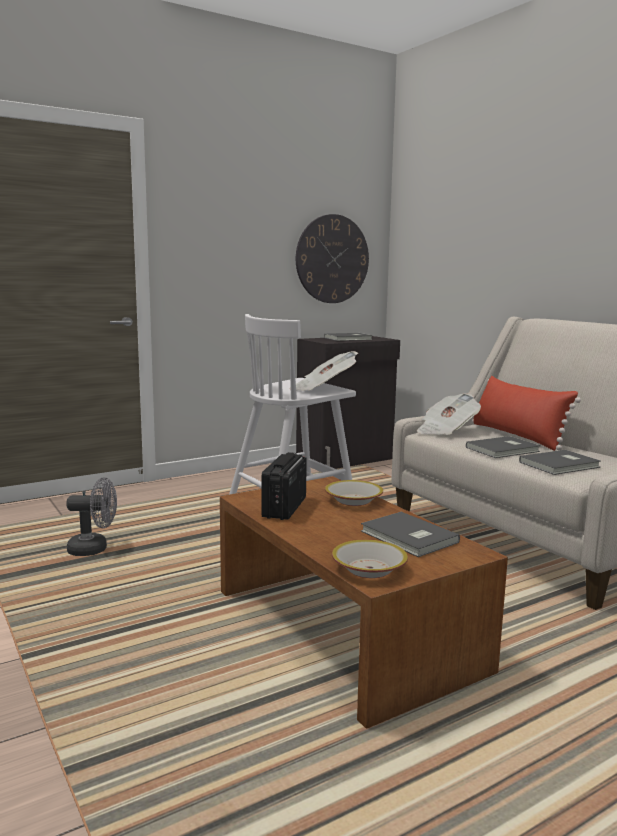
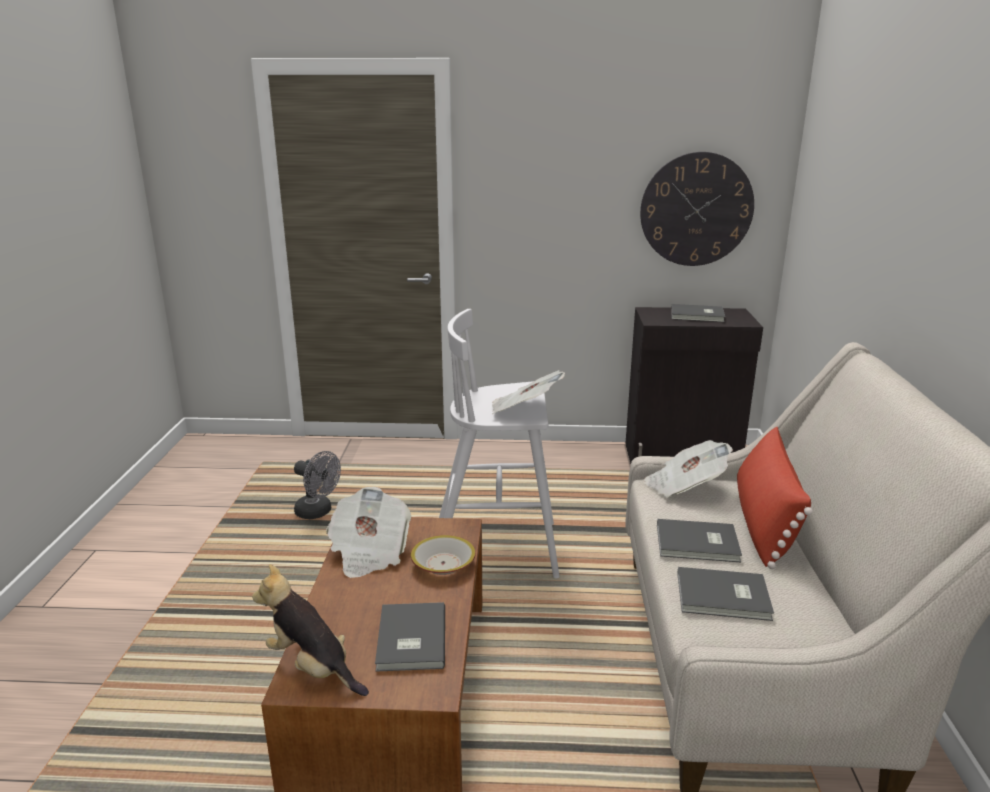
camera: 35 degrees right, 10 degrees up
(284, 508) = (369, 552): radio -> newspaper
(369, 569) = (313, 667): bowl -> plush toy

